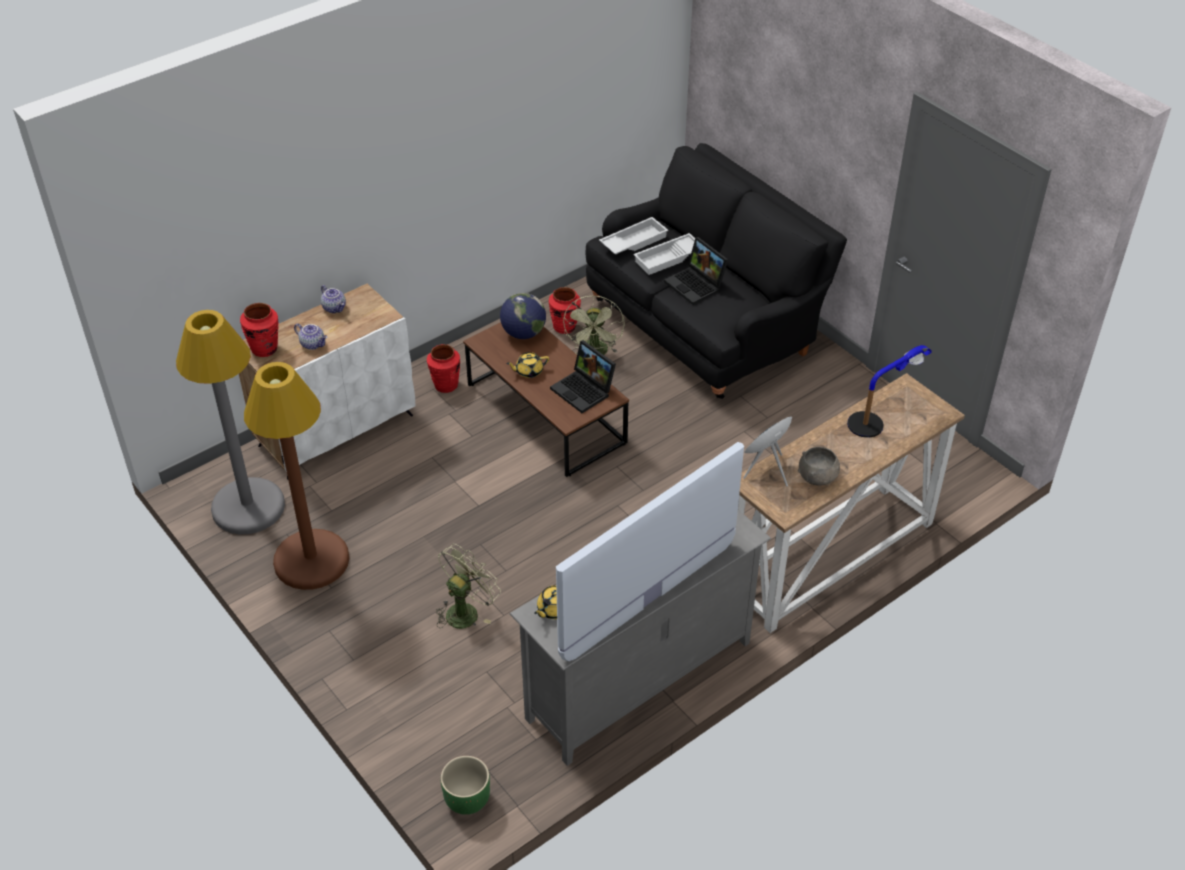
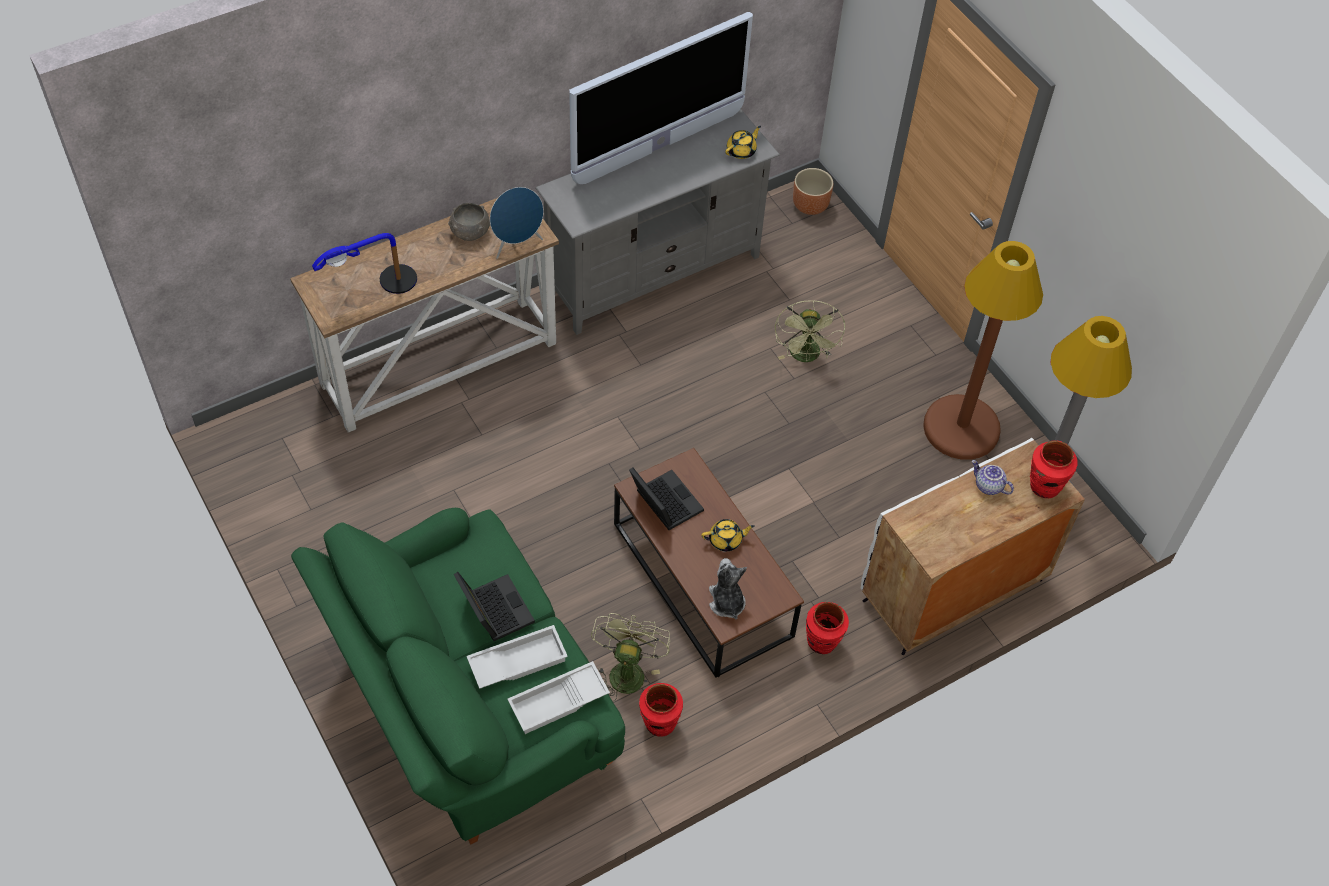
camera: 175 degrees left, 10 degrees up
(335, 308) = (968, 540): teapot -> none
(466, 610) = (806, 356): green fan -> green fan turned 45 degrees counterclockwise
(467, 798) = (810, 206): green planter -> brown planter
(523, 333) = (726, 602): globe -> plush toy
(706, 323) = (467, 704): black sofa -> green sofa

